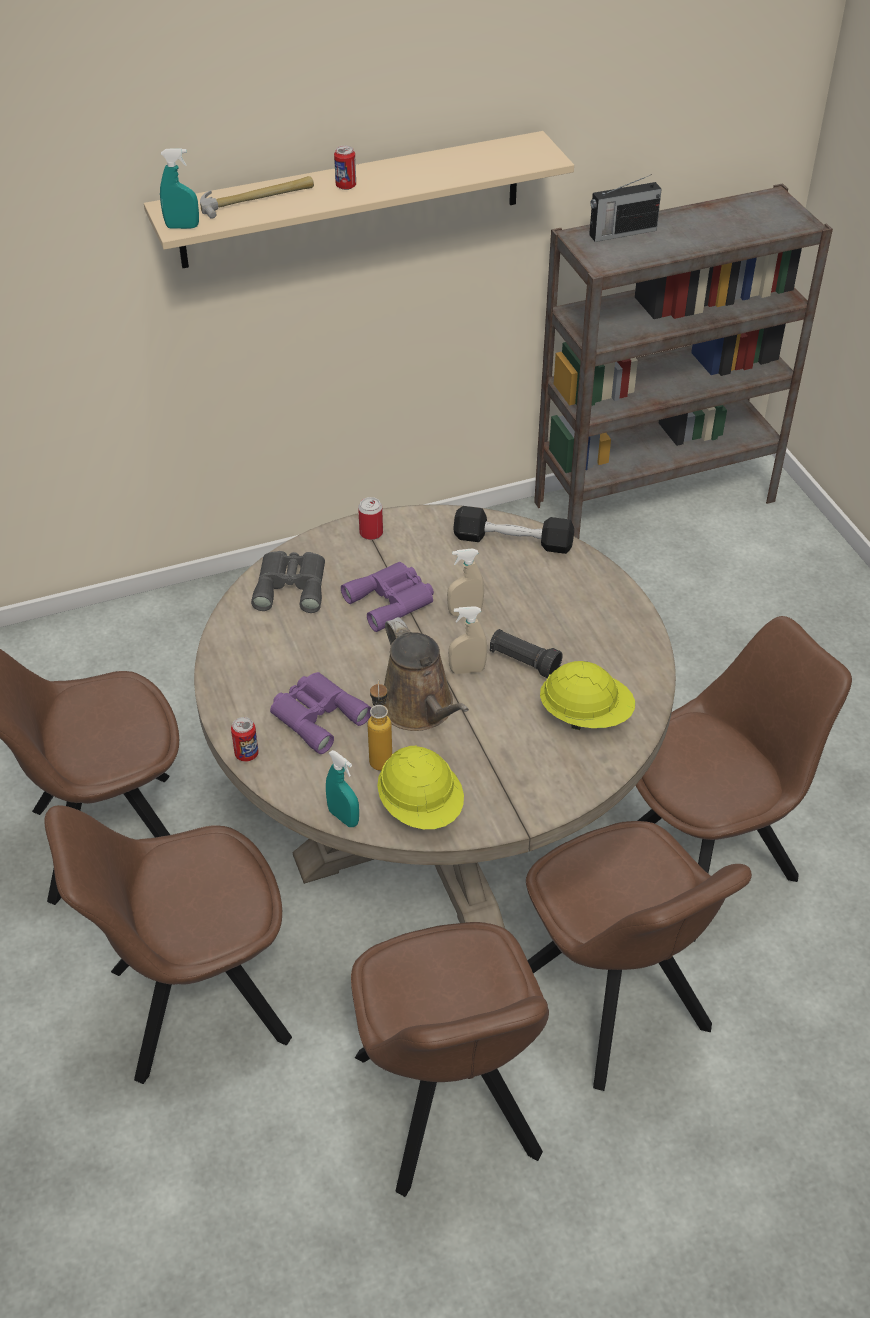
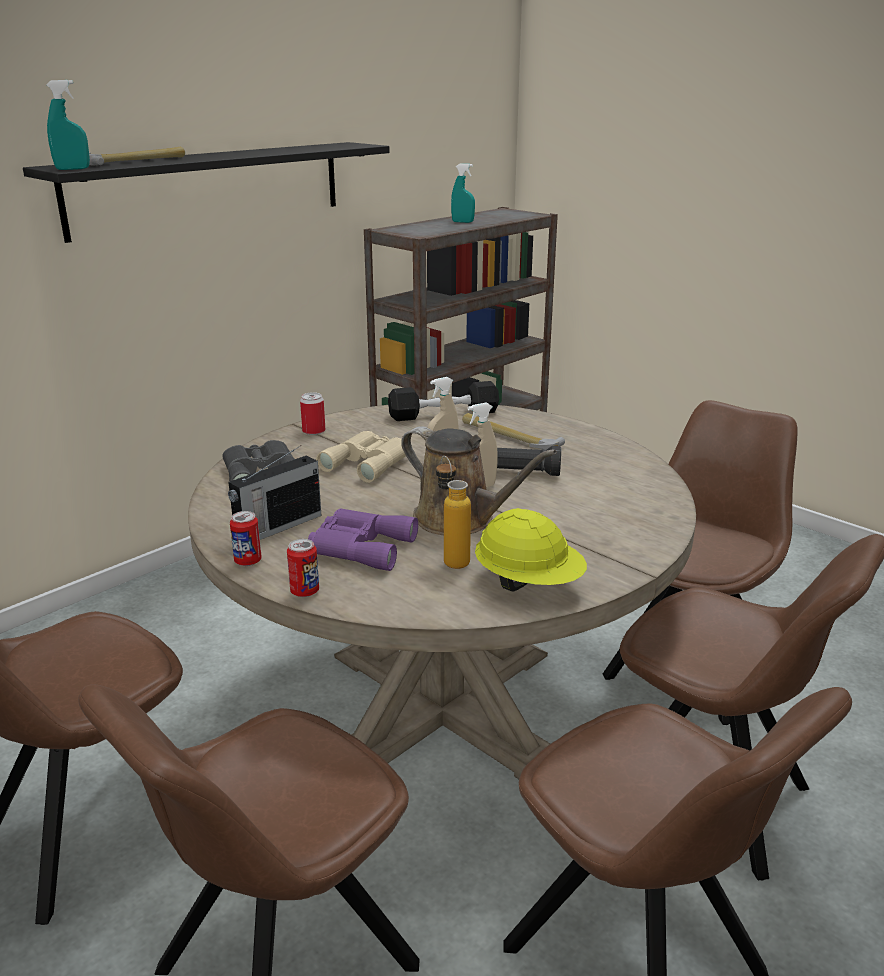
camera: 25 degrees left, 20 degrees down
(343, 817) = (456, 612): turquoise spray bottle -> turquoise spray bottle (462, 222)
(346, 186) = (213, 155): can -> can (248, 561)
(351, 200) = (211, 188): beige shelf -> black shelf
(392, 600) = (369, 462): purple binoculars -> beige binoculars
(550, 601) = (508, 437): none -> hammer
(585, 715) = (612, 490): yellow hard hat -> none
(621, 232) = (417, 226): radio -> radio (277, 527)

